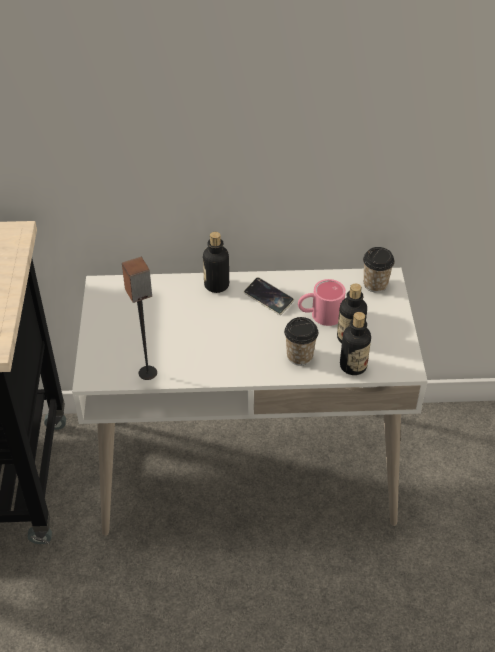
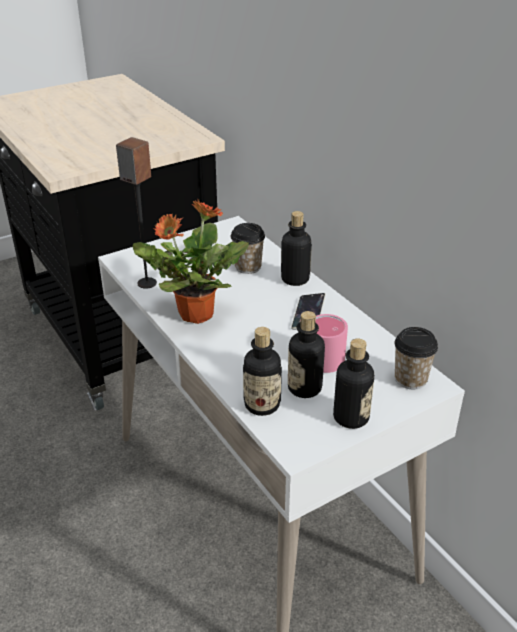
camera: 60 degrees right, 10 degrees down
(218, 360) = (194, 314): none -> potted plant
(299, 356) = (243, 362): cup -> cup (248, 267)
(393, 329) = (351, 417): none -> bottle

